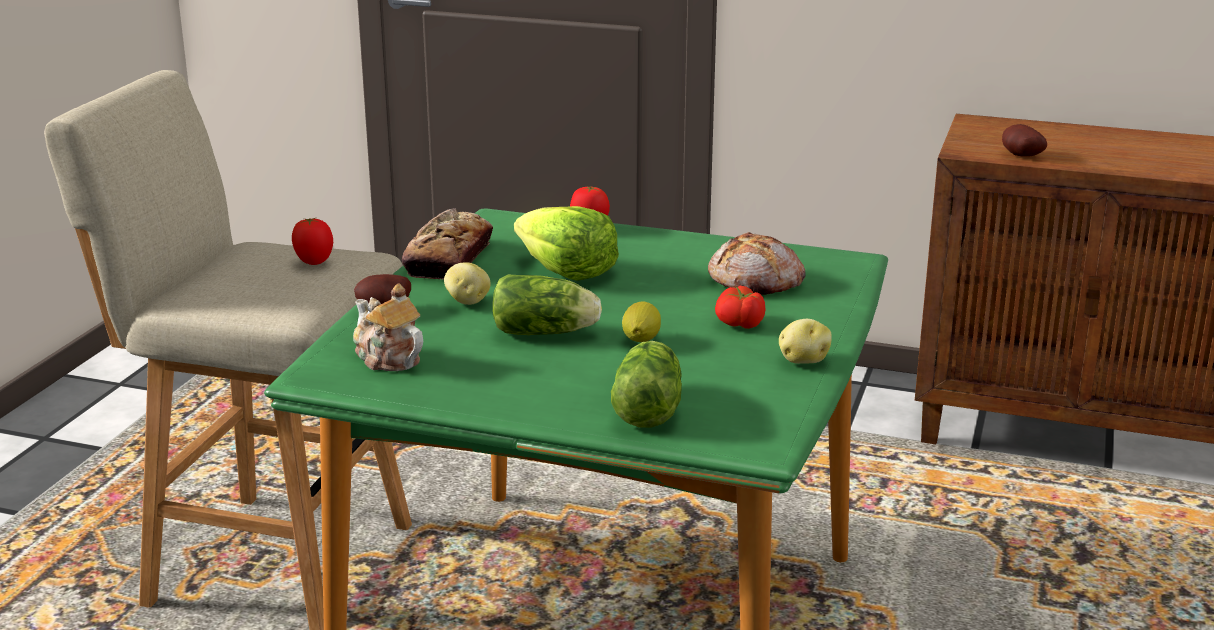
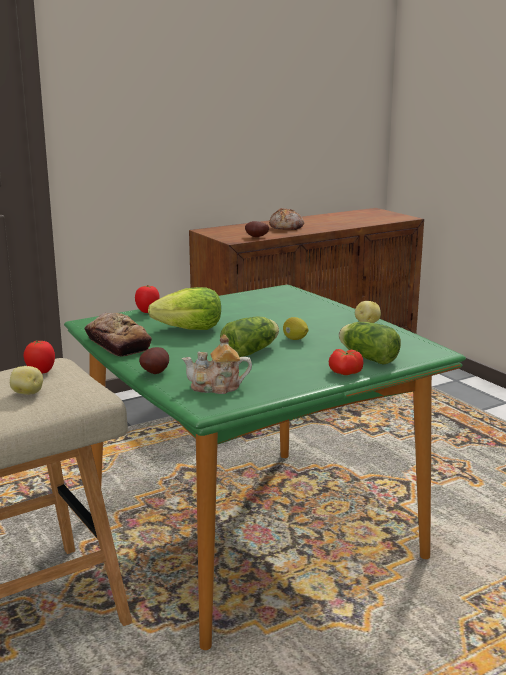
camera: 50 degrees left, 5 degrees down
(467, 301) = (181, 355): potato -> potato (27, 393)
(739, 323) = (311, 321): tomato -> tomato (345, 373)
(757, 282) = (274, 306): bread -> bread (287, 227)

